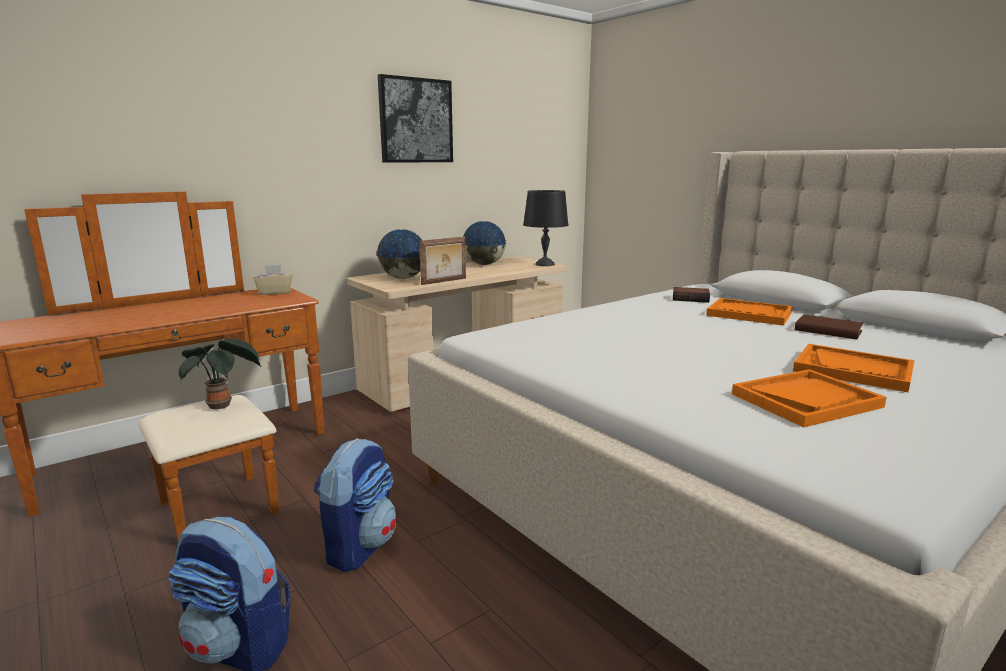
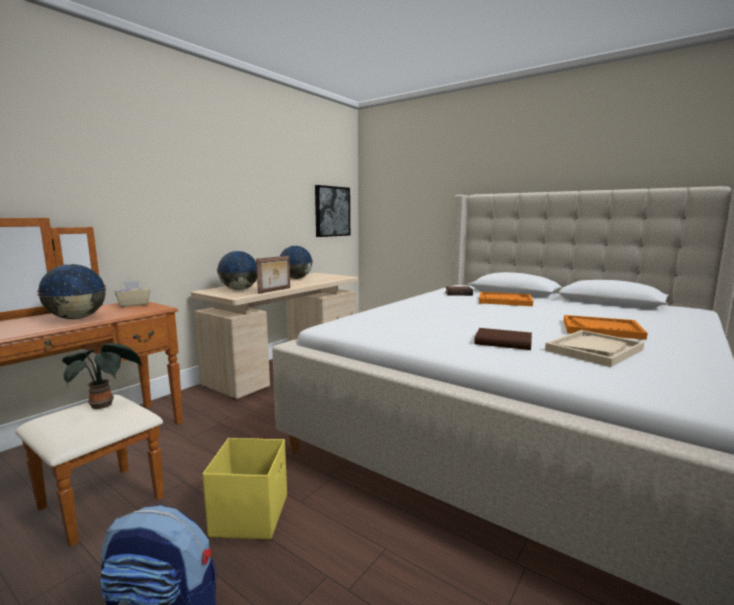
camera: 15 degrees left, 5 degrees down
(210, 306) = (77, 318): none -> globe
(359, 546) = (251, 515): backpack -> yellow storage box
(415, 121) = (241, 168): picture -> picture (332, 211)
(545, 264) = (342, 277): black table lamp -> none
(806, 400) = (594, 350): orange tray -> beige tray
(828, 331) = (562, 307): brown book -> brown book (503, 342)

